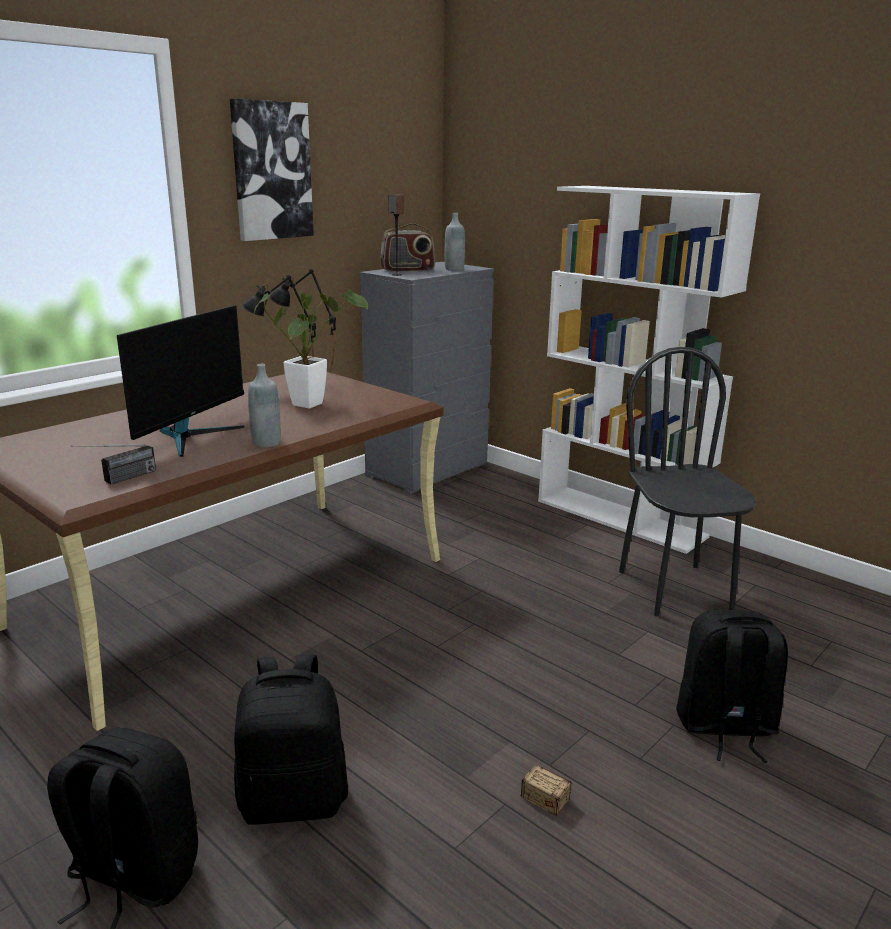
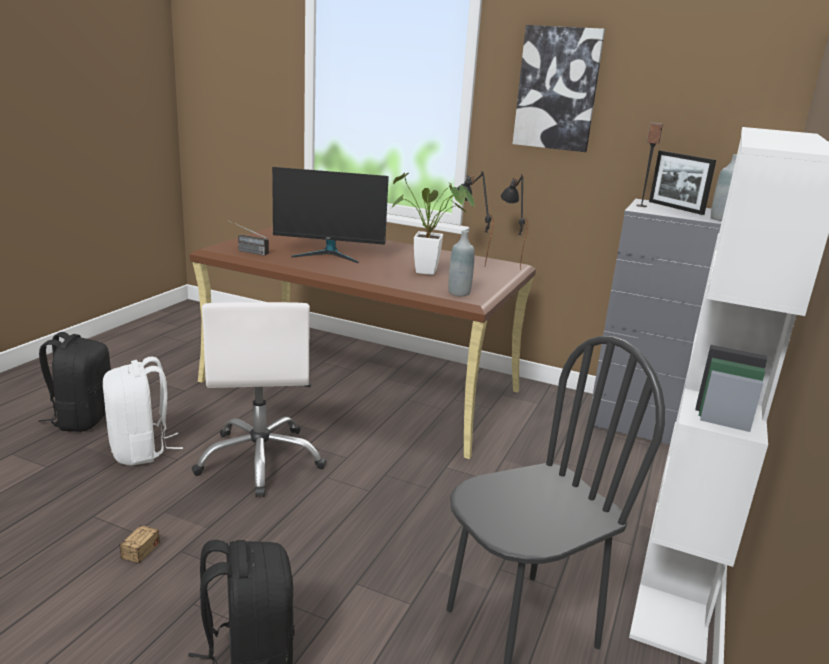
camera: 70 degrees right, 0 degrees up
(266, 443) = (330, 271): grey bottle -> grey bottle (459, 293)
(294, 799) = (141, 450): black backpack -> white backpack
(378, 688) = (261, 460): none -> white office chair
(407, 270) = (675, 208): radio -> picture frame

